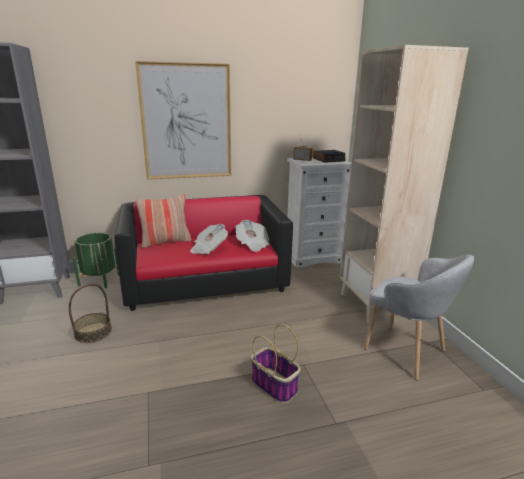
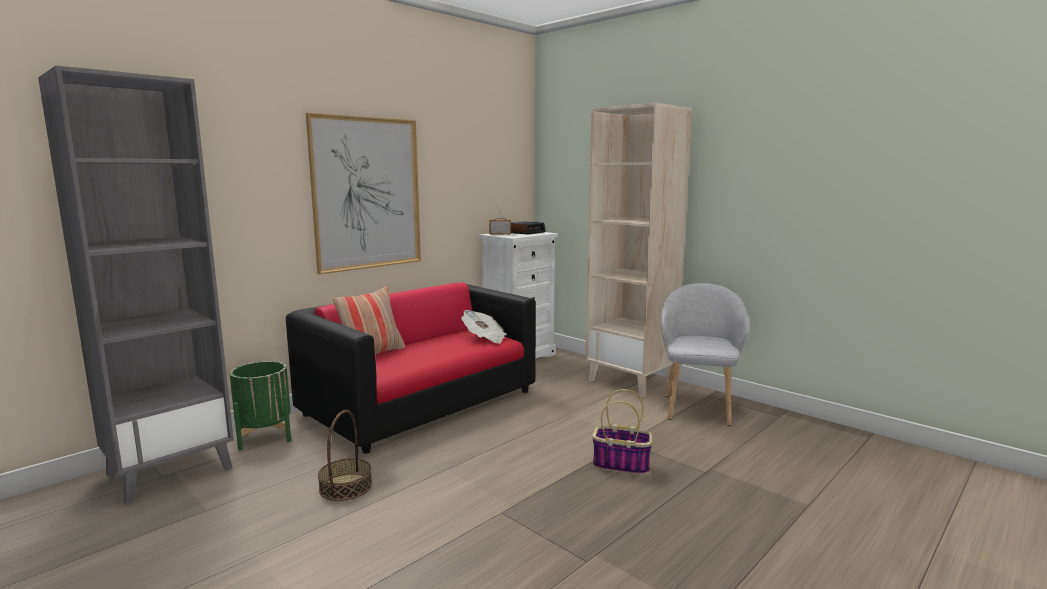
camera: 30 degrees left, 10 degrees down
(208, 248) = (441, 350): newspaper -> none
(406, 352) = (698, 408): grey armchair -> grey armchair turned 90 degrees counterclockwise

